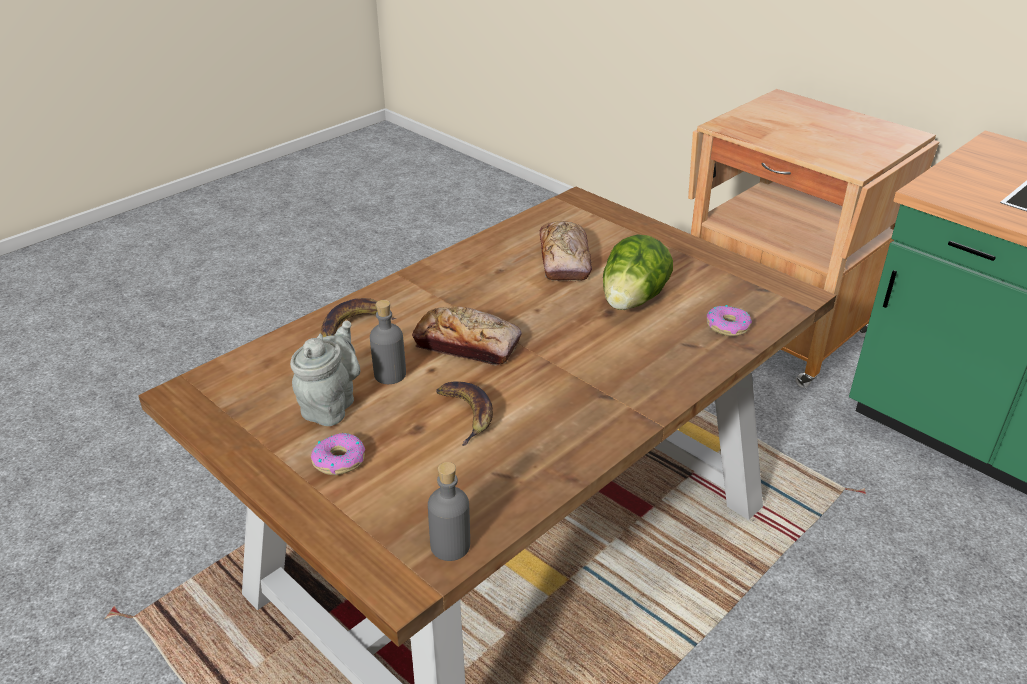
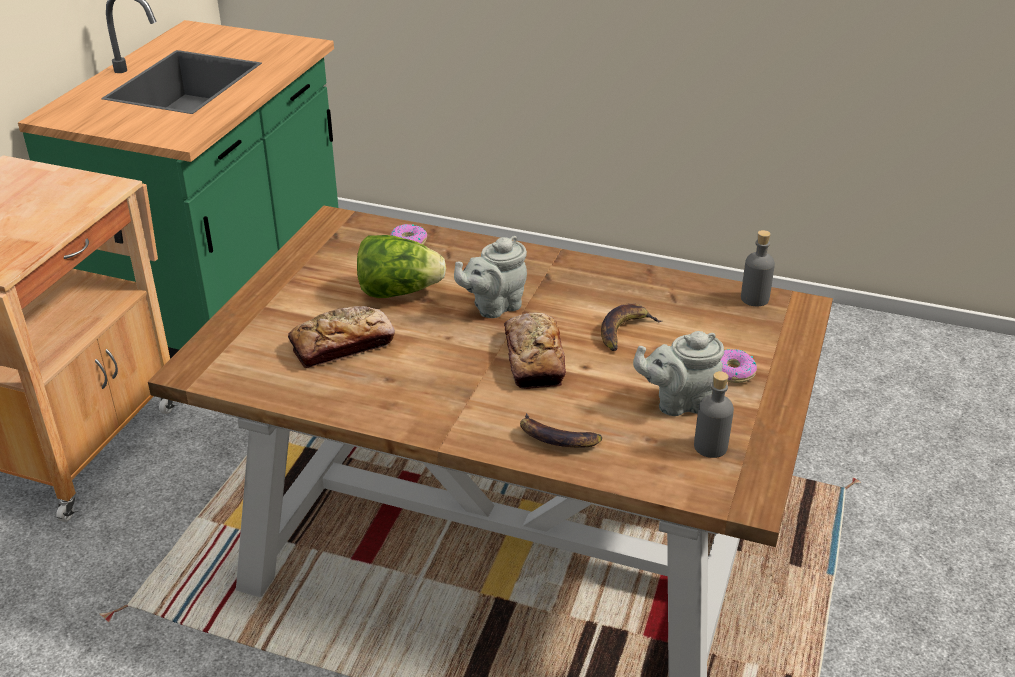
camera: 115 degrees left, 0 degrees up
(390, 374) = (611, 386): grey bottle -> grey bottle (710, 447)
(570, 346) = (494, 306): none -> grey teapot

